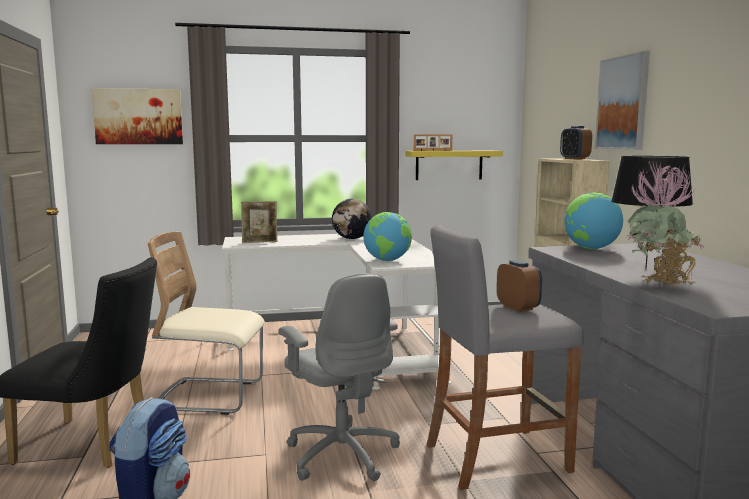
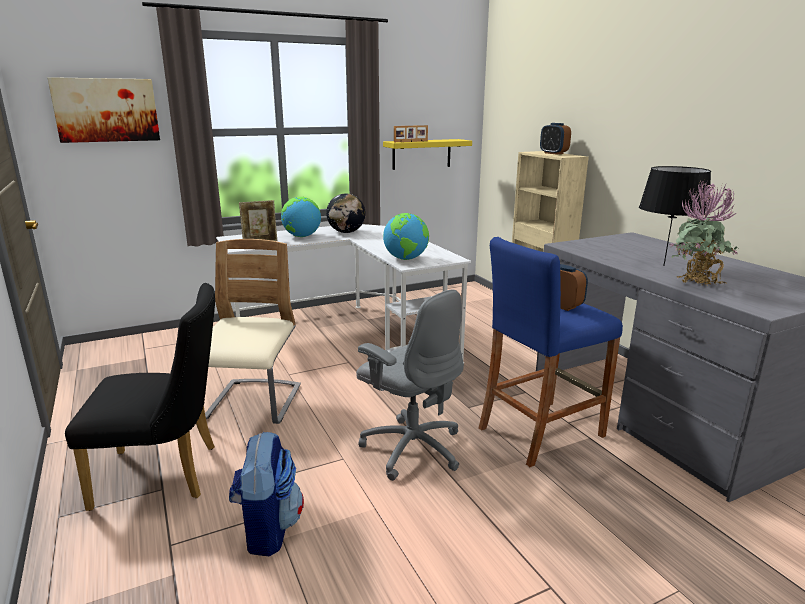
camera: 15 degrees left, 10 degrees up
(210, 396) = (253, 404): beige chair -> beige chair turned 105 degrees clockwise
(497, 457) = (540, 431): grey stool -> blue stool
(591, 248) = (596, 243): globe -> globe (301, 236)
(623, 103) = (604, 104): picture -> none

